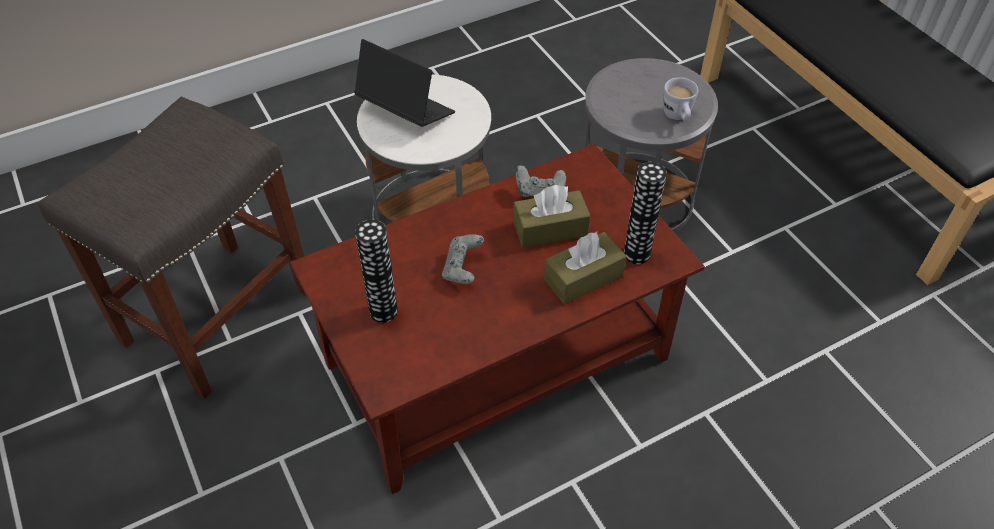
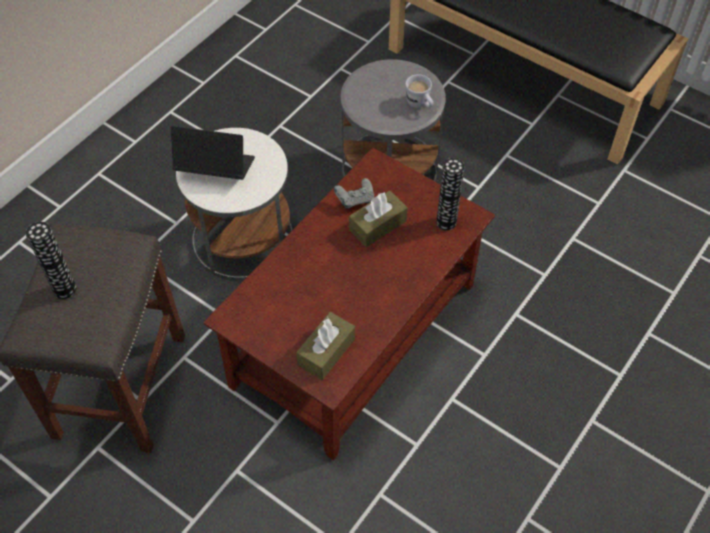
camera: 25 degrees left, 5 degrees up
(383, 311) = (296, 332): vase -> vase (64, 289)
(462, 269) = (333, 279): grey game controller -> none
(583, 277) = (420, 253): brown tissue box -> brown tissue box (326, 351)

